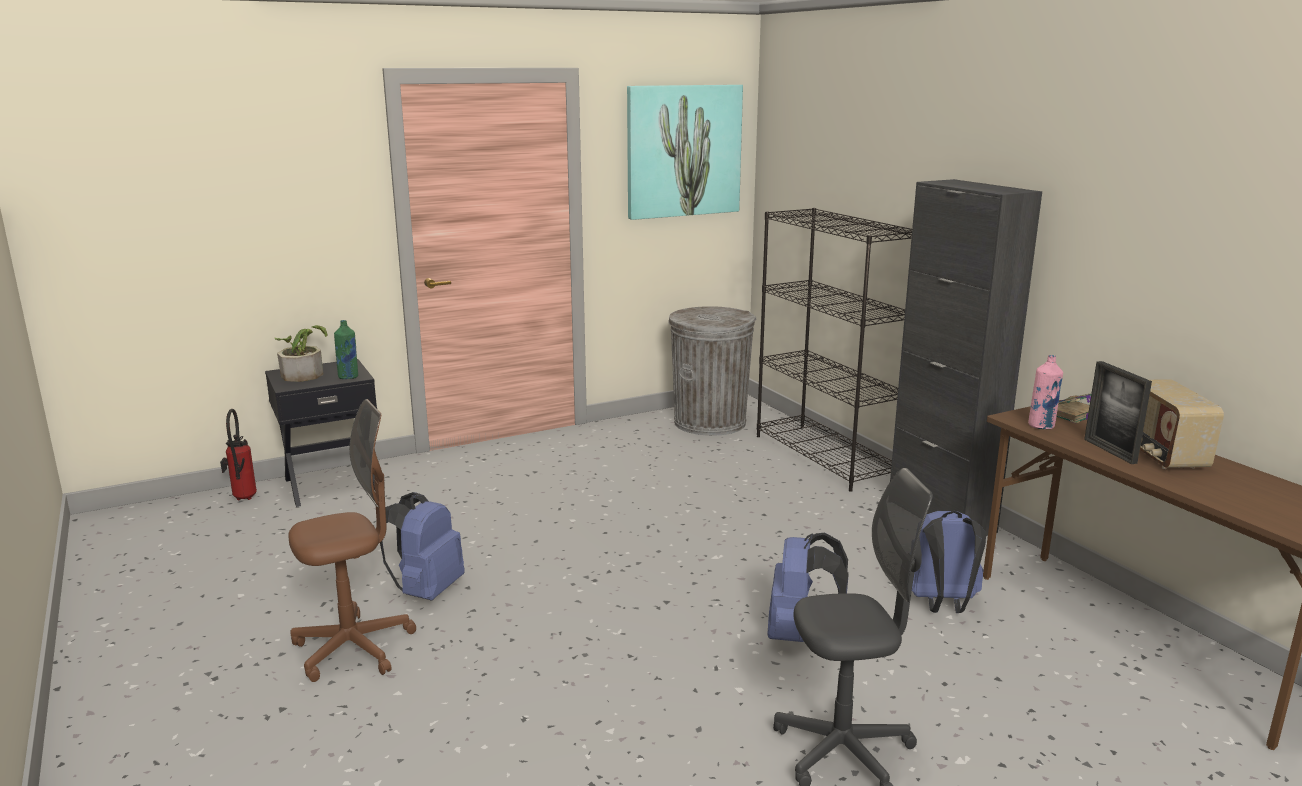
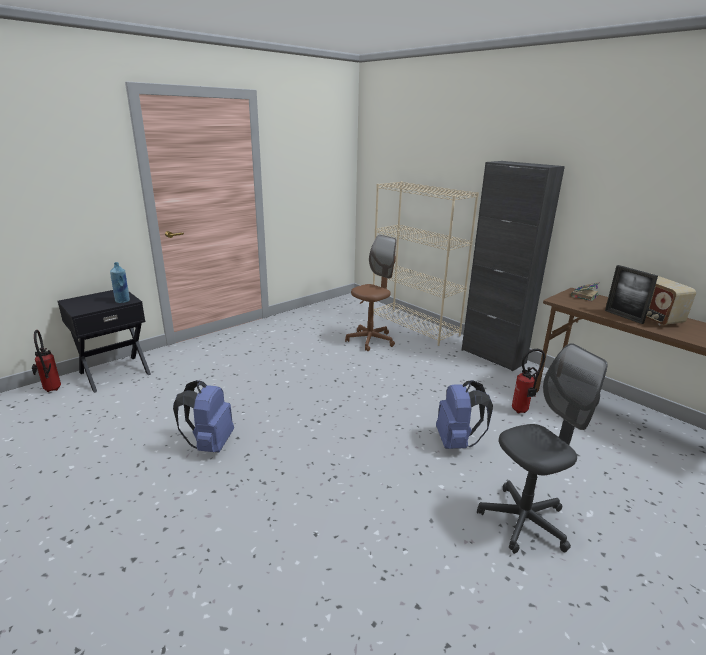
camera: 15 degrees left, 5 degrees up
(304, 373) = (88, 300): potted plant -> none
(348, 377) = (123, 301): green bottle -> blue bottle
(354, 648) = (173, 498): brown office chair -> brown office chair (370, 340)
(683, 151) = (318, 147): picture -> none
(709, 422) = (341, 310): grey trash can -> none
(825, 457) = (415, 326): black bookcase -> beige bookcase
(941, 604) = (522, 410): blue backpack -> fire extinguisher
(1041, 426) = (576, 304): pink bottle -> none

